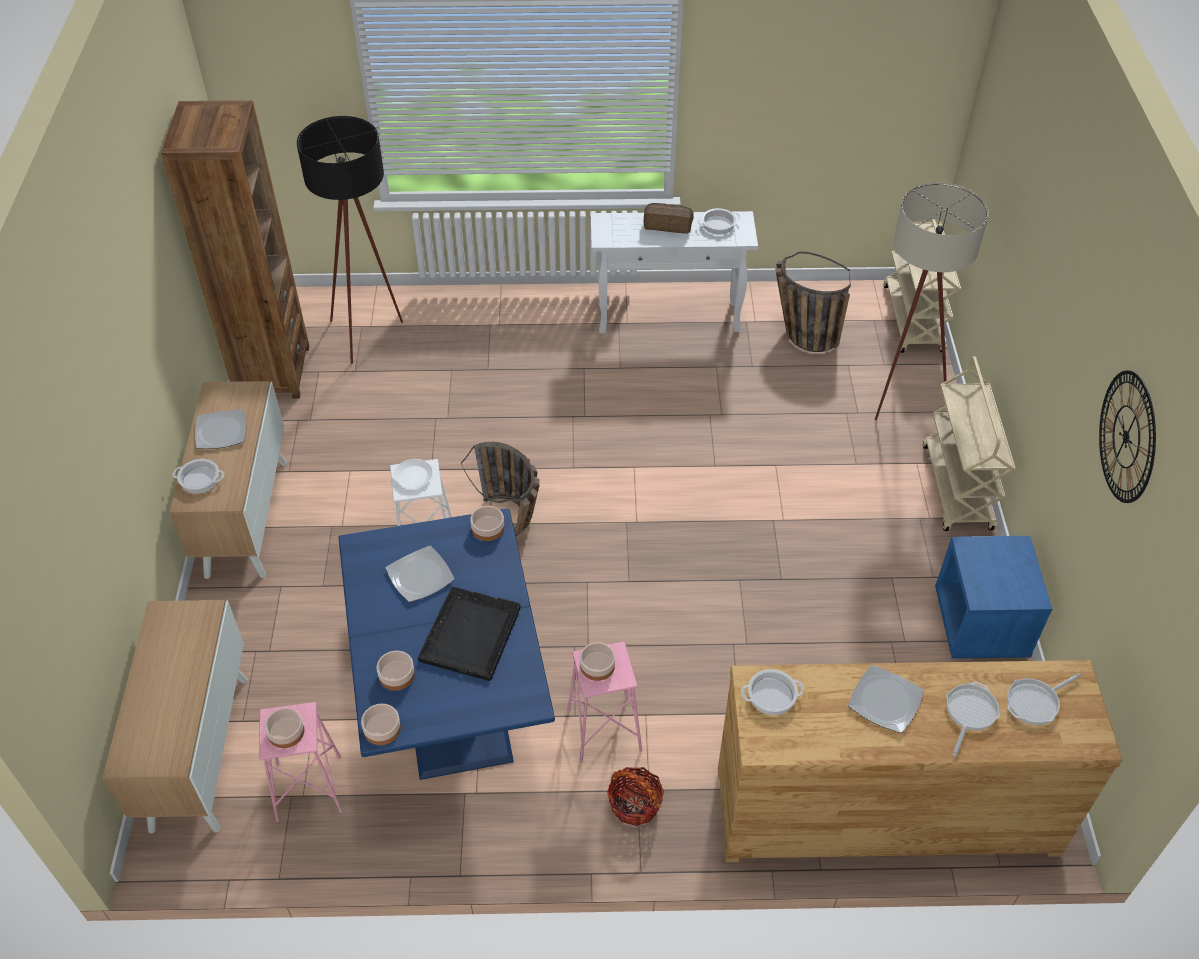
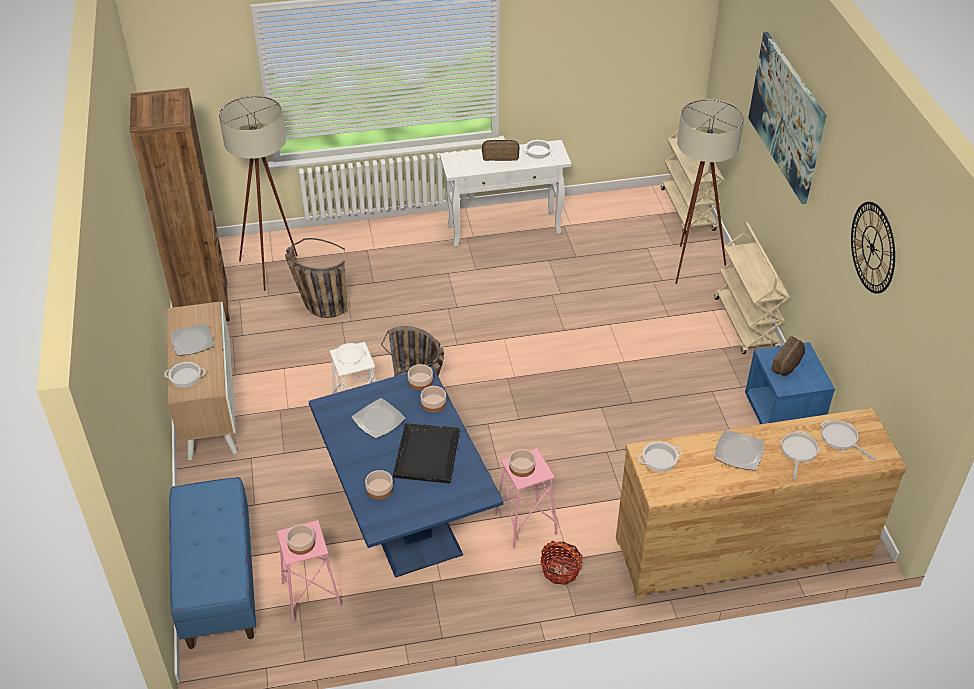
camera: 10 degrees left, 5 degrees down
(199, 751) = (218, 582): cabinet -> blue bench
(370, 333) = (274, 266): black floor lamp -> beige floor lamp
(382, 728) = (378, 525): bowl -> bowl (433, 403)
(800, 335) = (606, 230): basket -> basket (317, 305)
(994, 564) = (788, 364): none -> bread
(1035, 702) = (841, 439): frying pan -> frying pan turned 90 degrees clockwise
(1045, 223) = (786, 116): none -> picture

